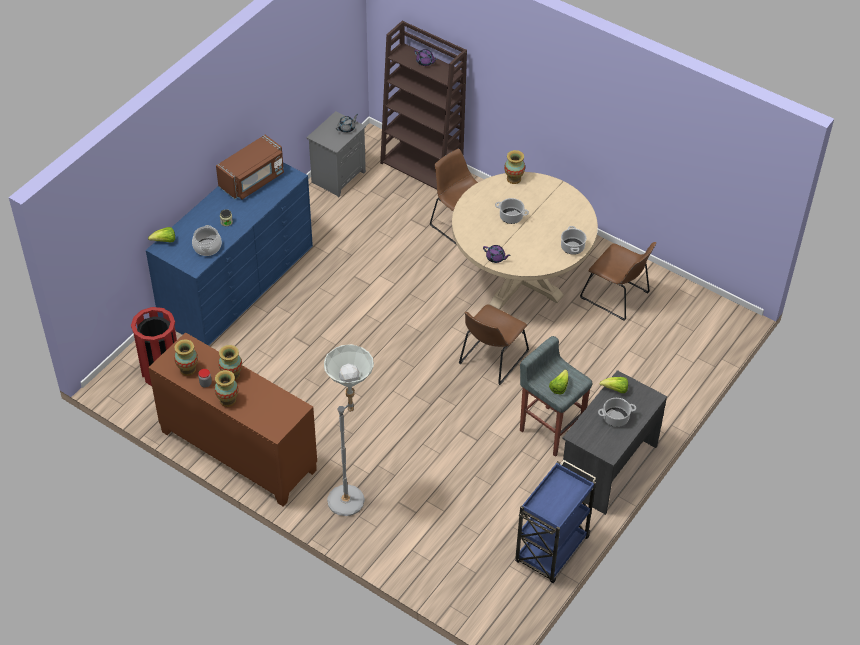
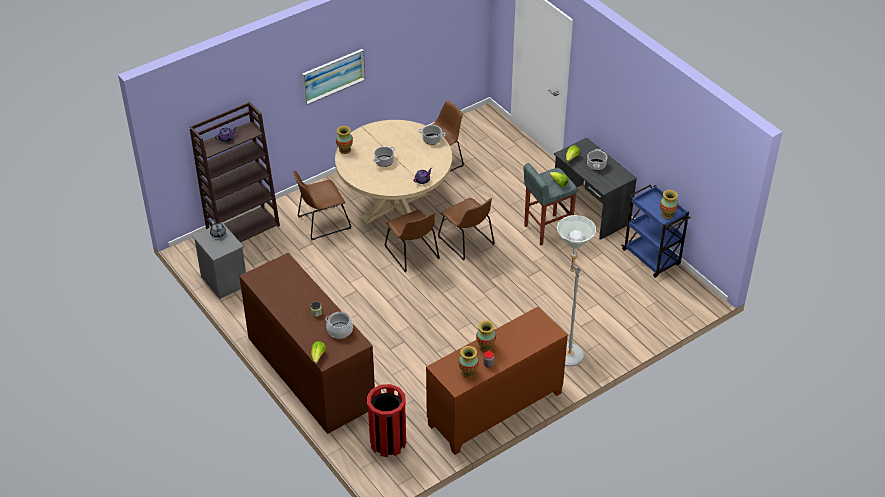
camera: 70 degrees left, 5 degrees down
(227, 400) = (511, 354): vase -> vase (667, 214)
(237, 282) = (310, 372): blue dresser -> brown dresser
(252, 180) = (275, 286): brown microwave -> none
(448, 316) = (413, 254): none -> brown chair
(566, 105) = (333, 76): none -> picture

